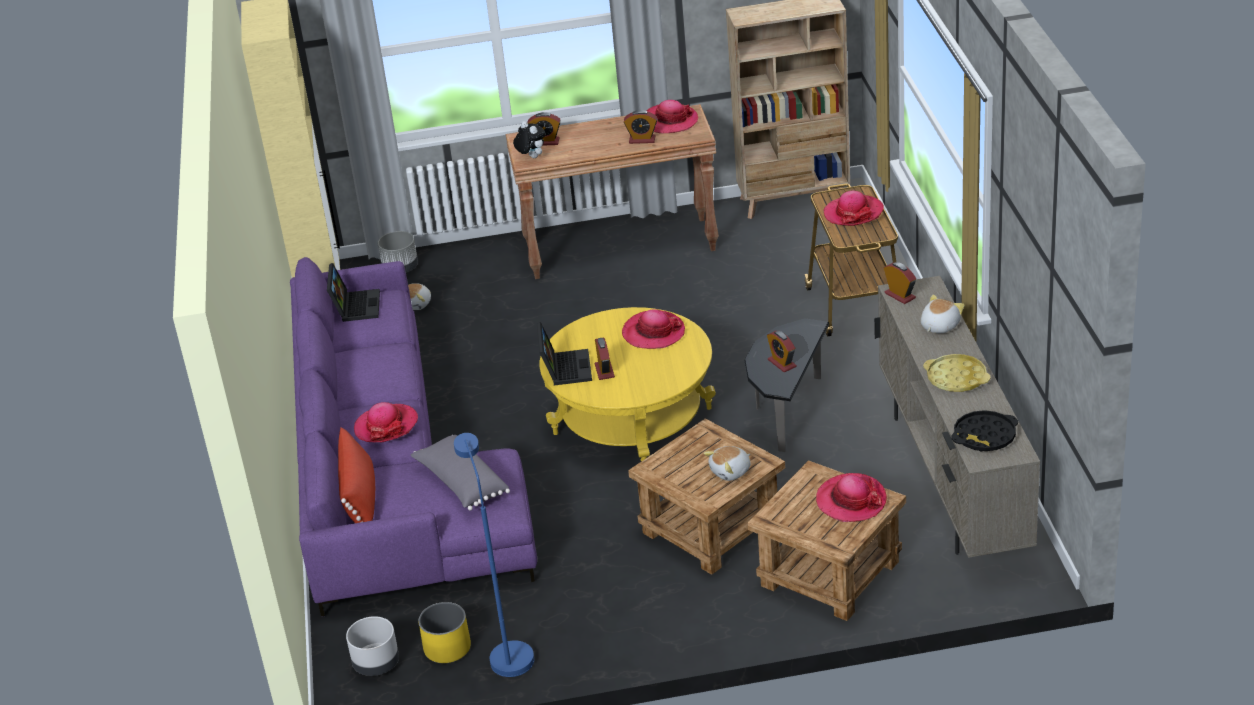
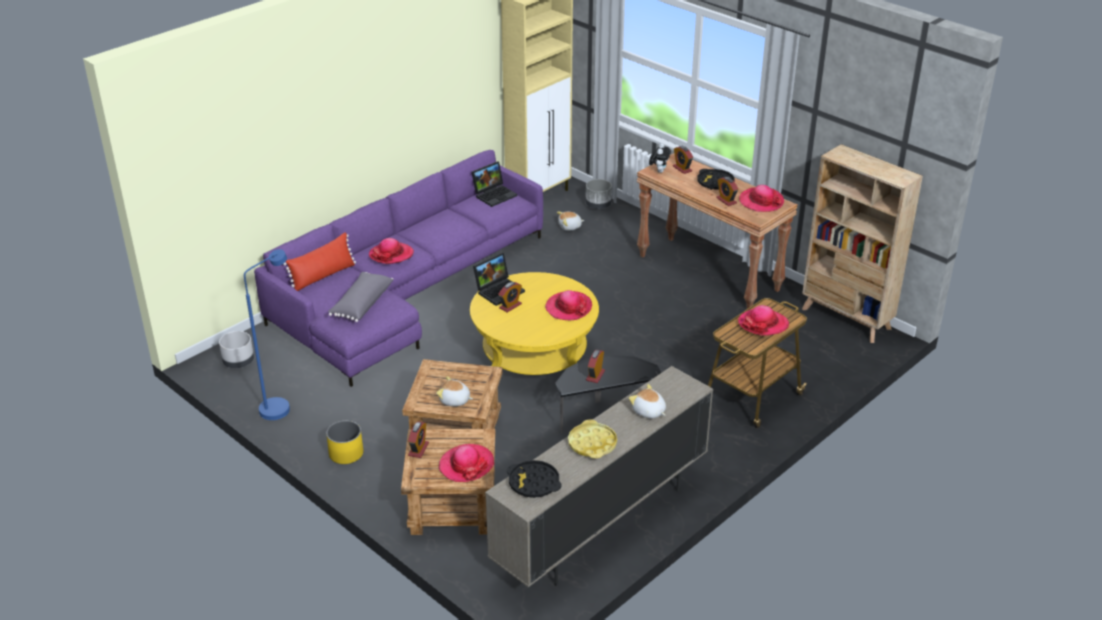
camera: 50 degrees right, 0 degrees up
(447, 648) = (269, 381): yellow planter -> yellow planter (346, 454)
(600, 133) = (715, 183): none -> black tray
(900, 296) = (668, 380): alarm clock -> alarm clock (418, 449)
(939, 326) = (648, 412): plush toy -> plush toy turned 135 degrees counterclockwise

